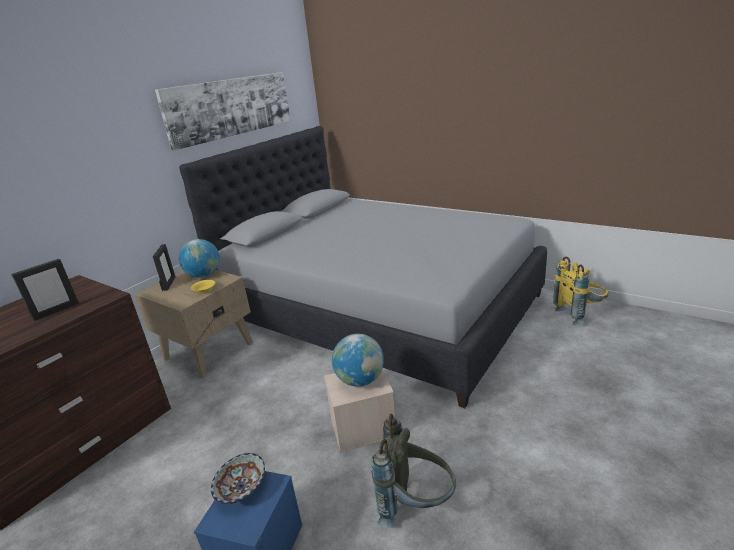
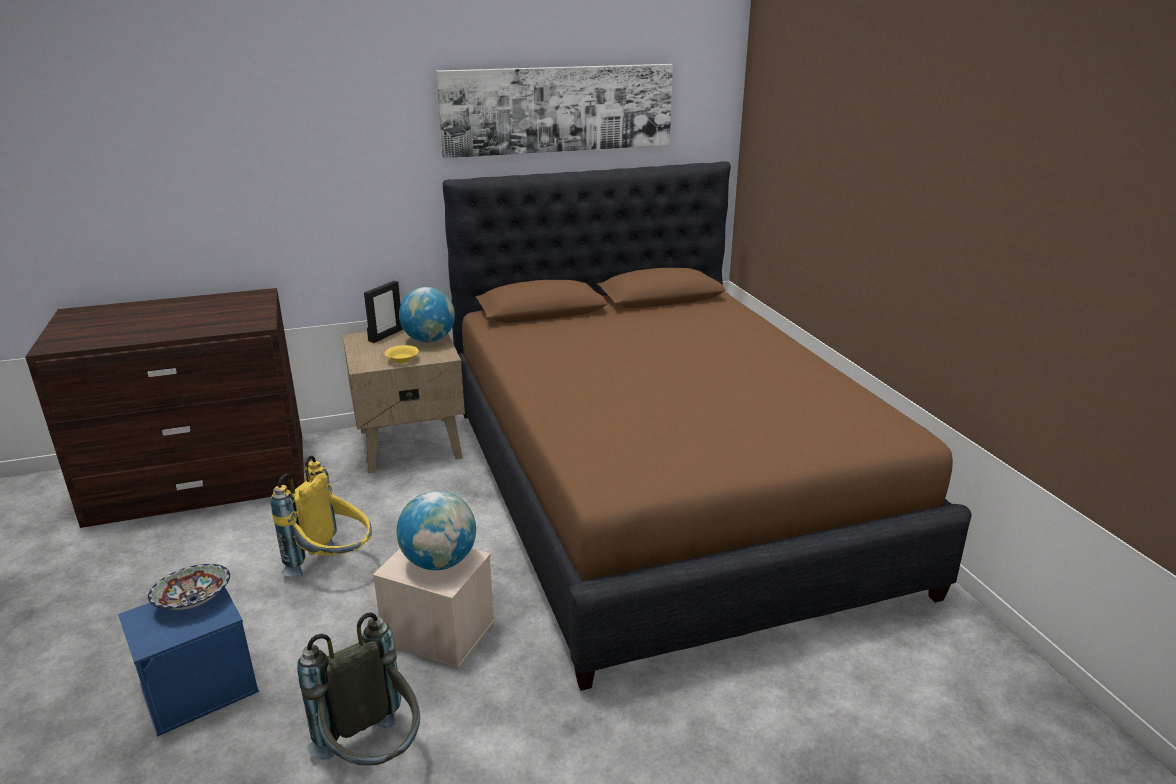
camera: 35 degrees right, 0 degrees up
(56, 311) = (204, 321): picture frame -> none
(379, 308) = (661, 490): grey bed -> brown bed
(579, 314) = (968, 670): yellow backpack -> yellow backpack (333, 565)

